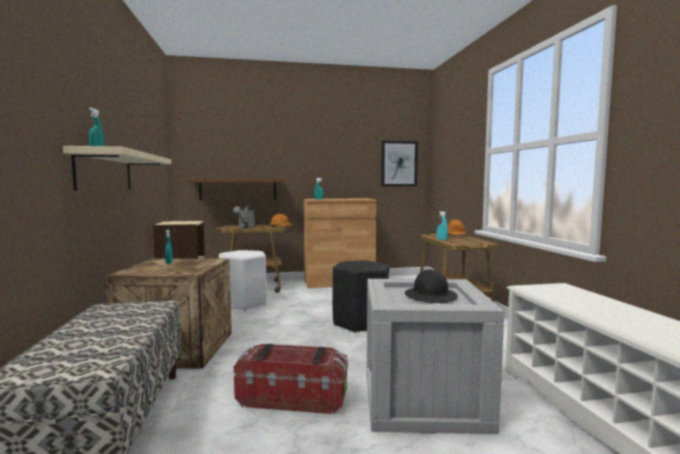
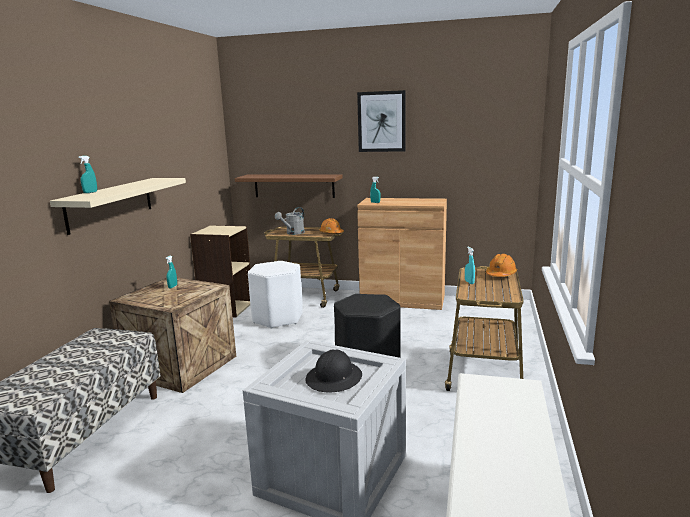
camera: 25 degrees right, 10 degrees up
(293, 398) = (223, 442): storage box -> none
(399, 163) = (492, 152): picture -> picture (381, 121)

